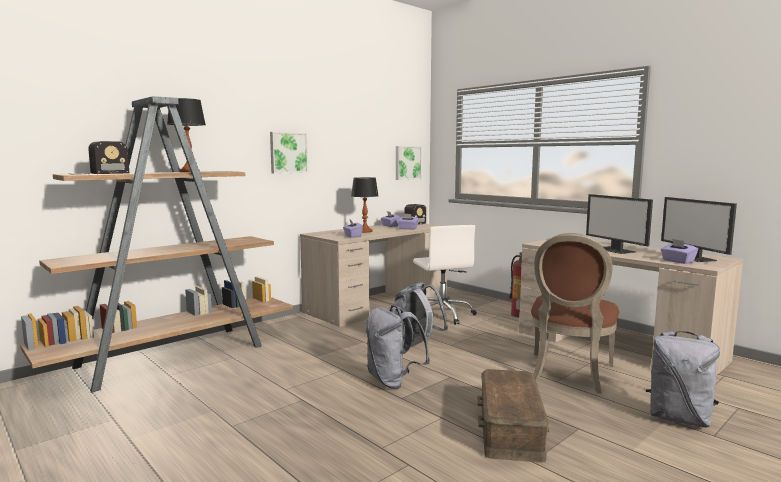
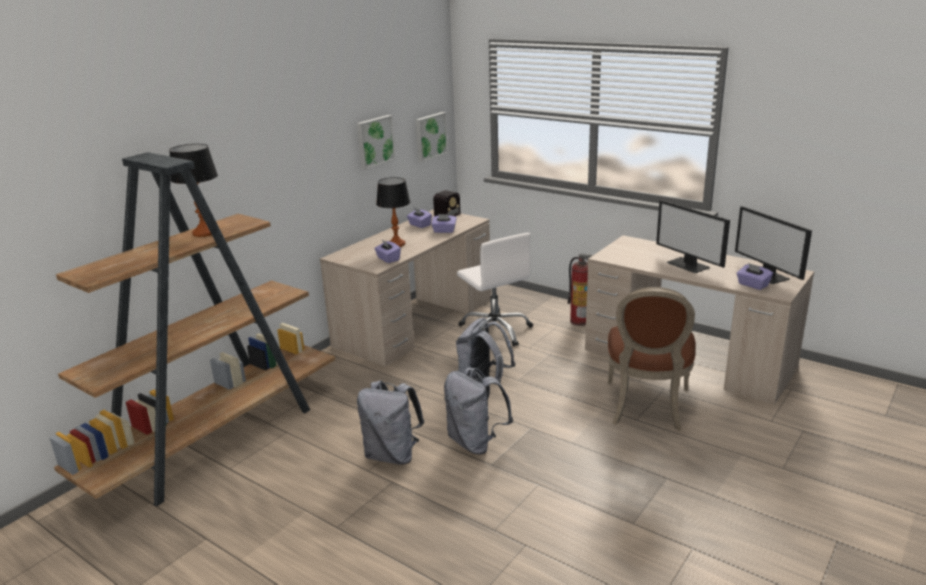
camera: 10 degrees left, 15 degrees up
(96, 173) = (112, 268): radio -> none
(288, 152) = (297, 164): picture -> picture (374, 141)
(511, 428) = (606, 488): brown storage box -> none
(679, 418) = (753, 452): grey backpack -> grey backpack (392, 455)

